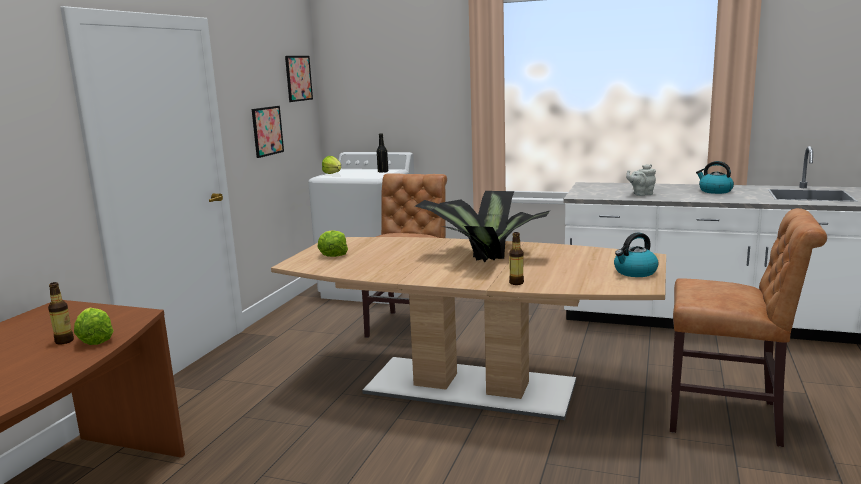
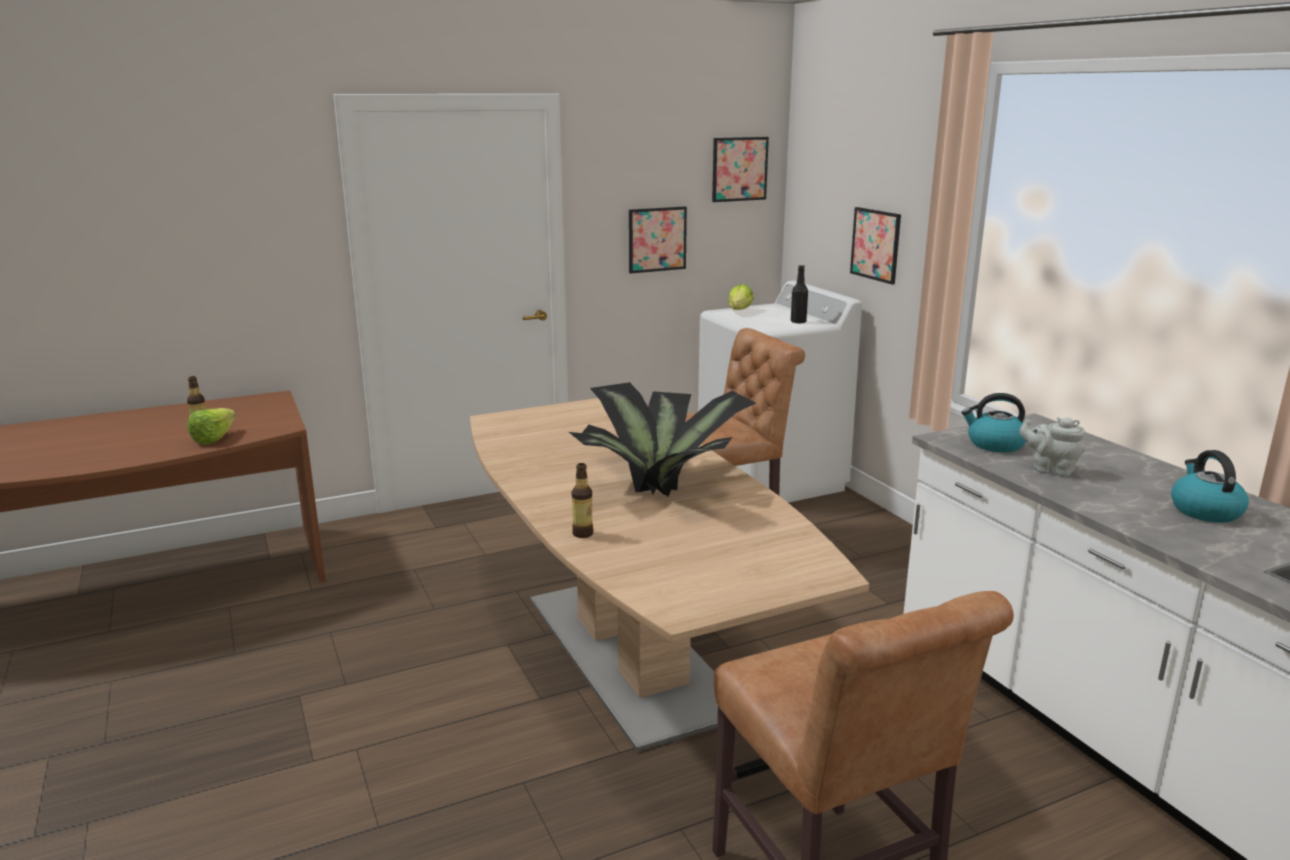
camera: 45 degrees right, 5 degrees up
(333, 254) = (549, 421): lettuce -> none
(415, 115) = (875, 244): none -> picture
(635, 272) = (737, 587): kettle -> kettle (994, 444)

